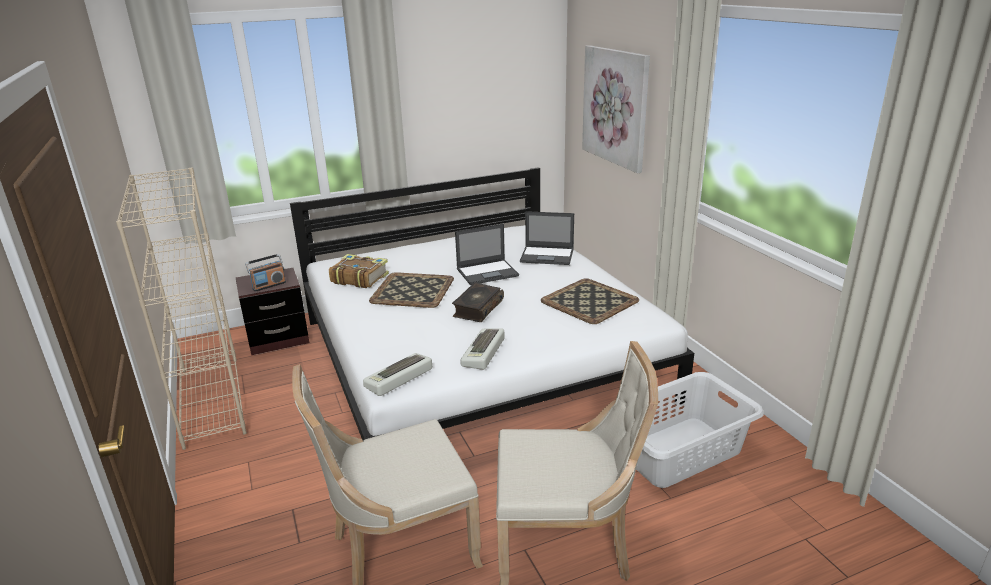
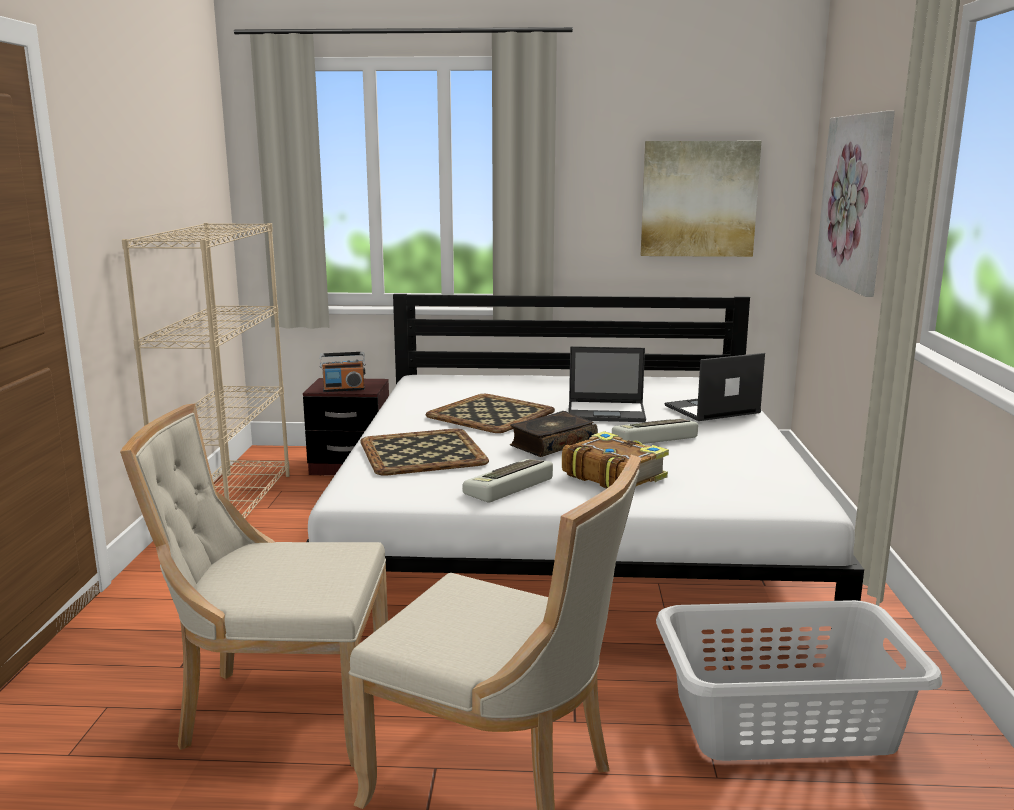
camera: 25 degrees right, 10 degrees down
(359, 278) = (441, 394): book -> book (613, 475)
(399, 379) = (373, 489): keyboard -> keyboard (654, 438)
(496, 102) = (698, 199): none -> picture
(548, 256) = (711, 409): laptop -> laptop turned 120 degrees clockwise
(590, 301) = (722, 464): tray -> tray (424, 453)

